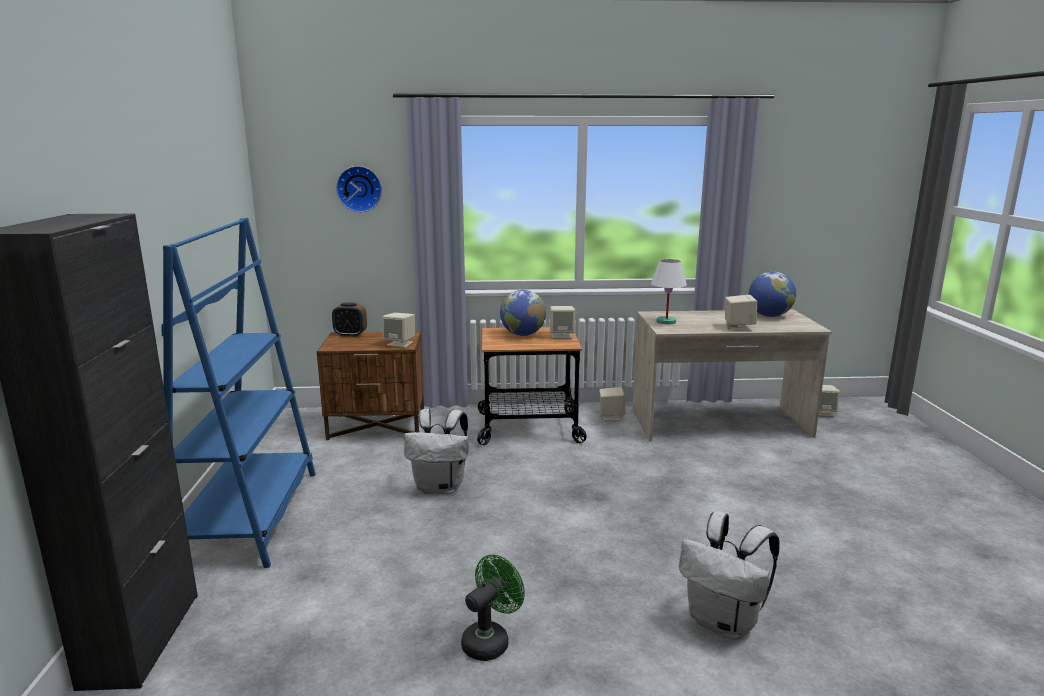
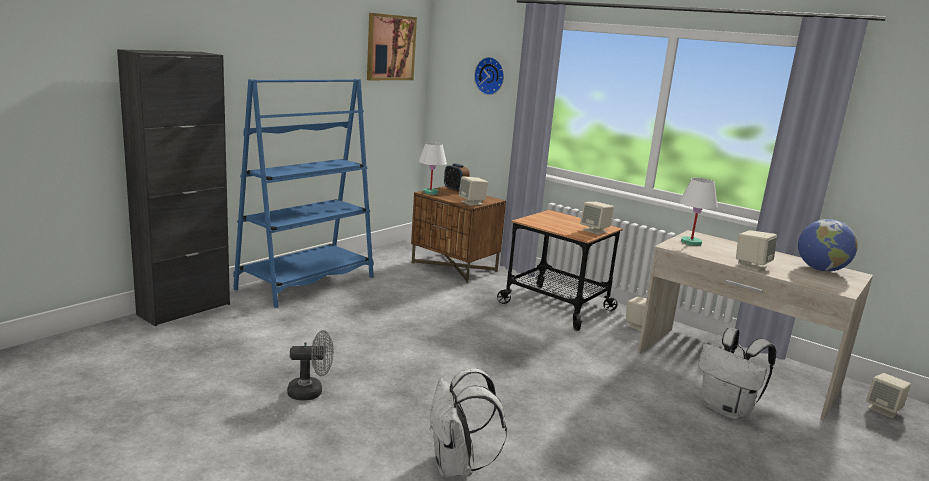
camera: 40 degrees right, 0 degrees up
(225, 168) = (390, 47): none -> picture
(334, 346) = (430, 192): none -> white table lamp
(441, 487) = (428, 313): white backpack -> white backpack (727, 410)
(490, 640) = (311, 392): green fan -> grey fan
(522, 335) = (566, 221): globe -> none

